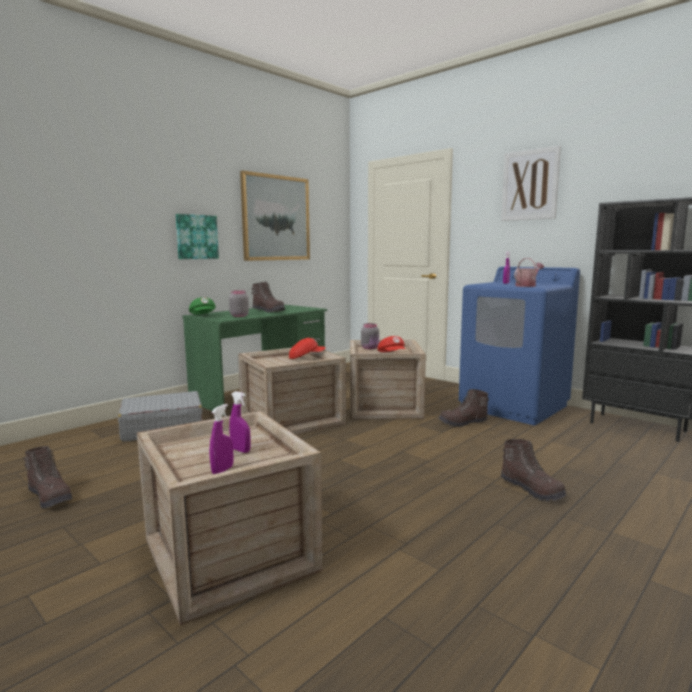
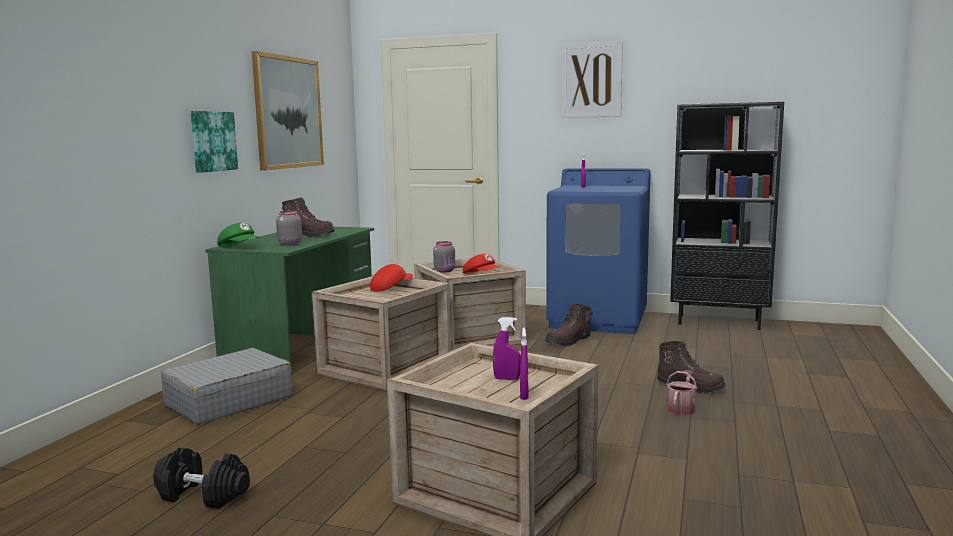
camera: 25 degrees left, 0 degrees up
(50, 497) = (204, 495): brown boot -> black dumbbell
(527, 286) = (614, 189): watering can -> watering can (681, 408)

